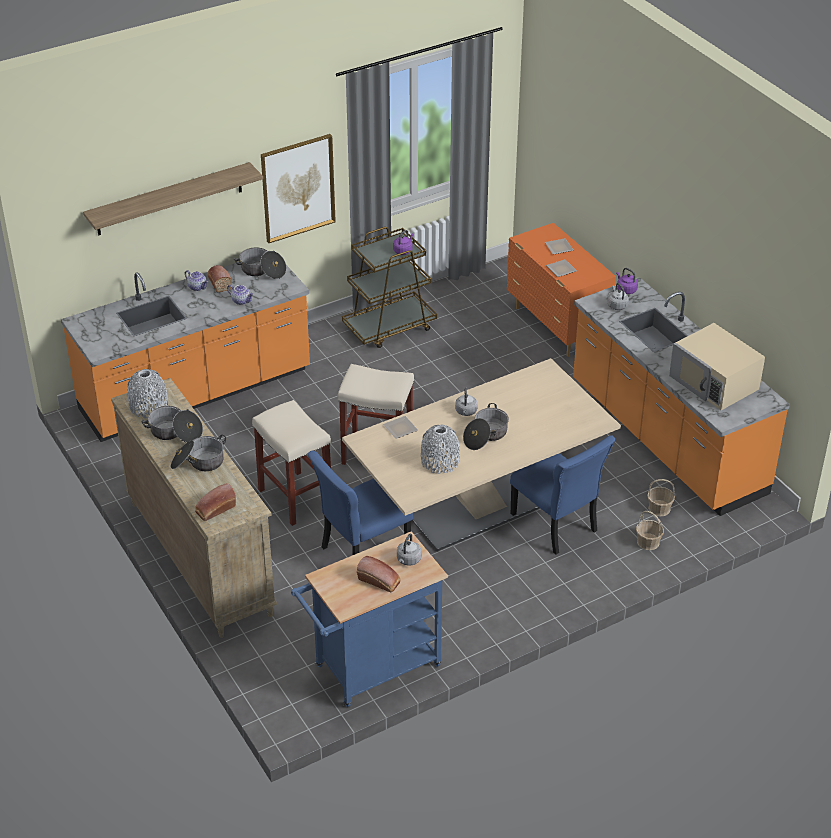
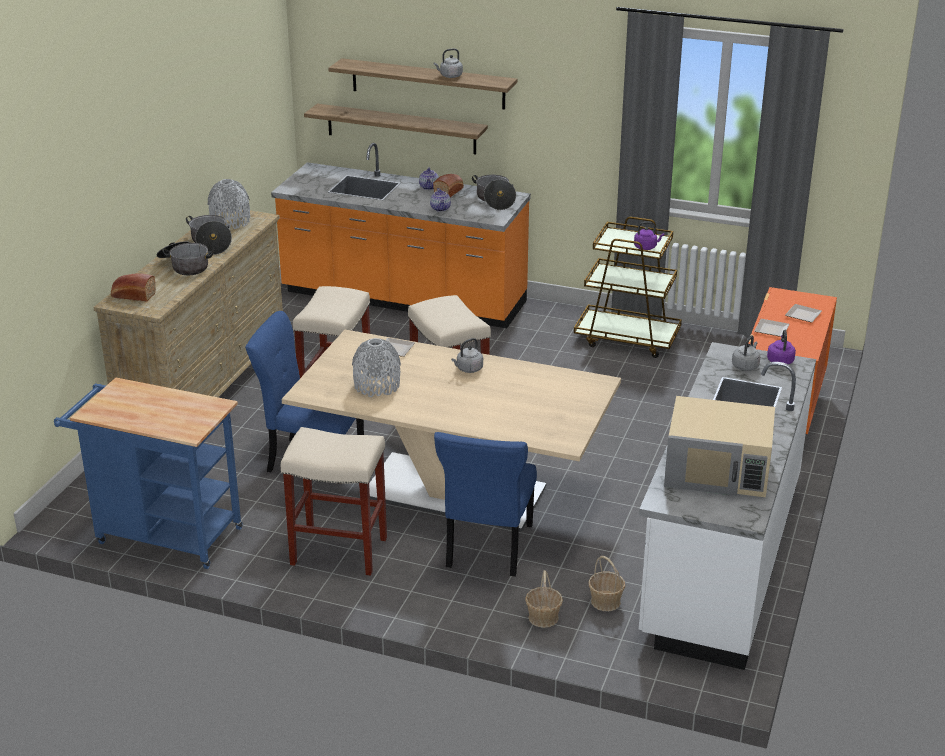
camera: 50 degrees right, 10 degrees down
(147, 248) = (401, 129): none -> shelf
(298, 188) = (569, 133): picture -> none
(380, 581) = (147, 414): bread -> none
(408, 560) = (193, 416): grey kettle -> grey kettle (450, 76)
(485, 436) = (448, 392): cooking pot -> none
(486, 594) = (337, 551): none -> beige stool
(666, 439) = (720, 557): orange counter -> white counter
(714, 382) = (718, 470): beige microwave -> beige microwave turned 90 degrees counterclockwise

